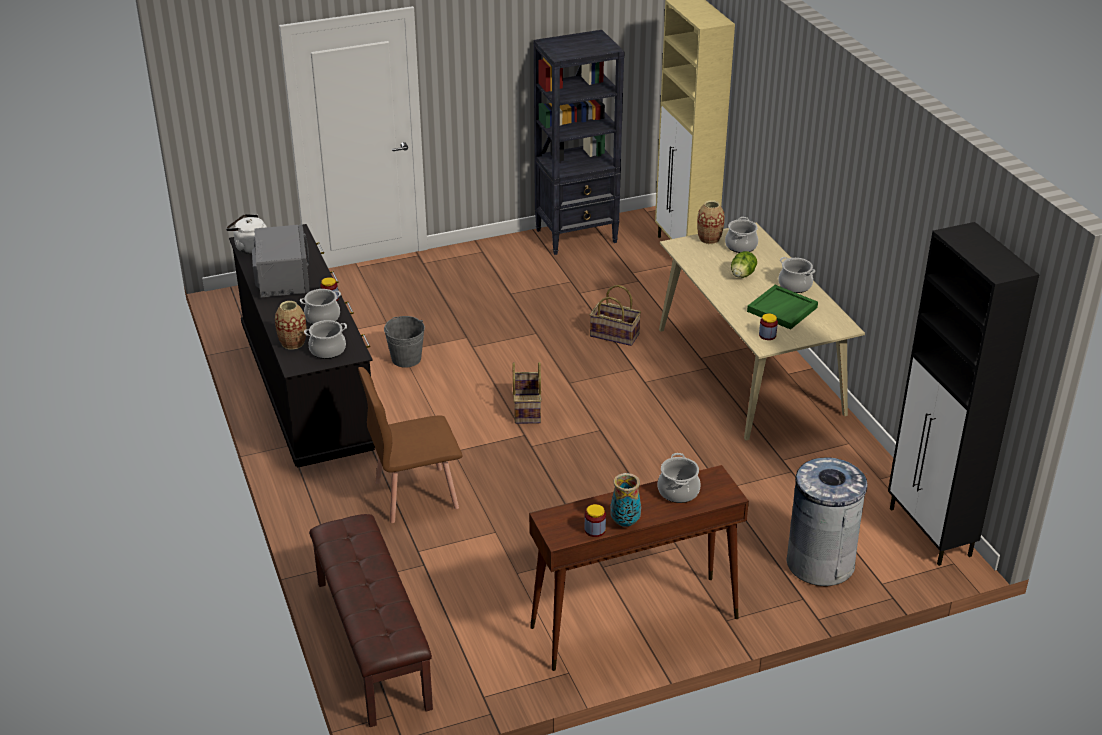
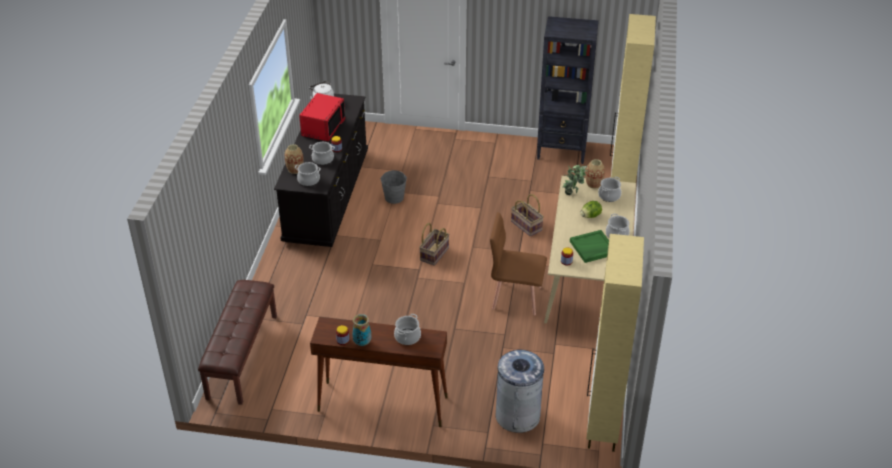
camera: 30 degrees right, 5 degrees up
(282, 279) = (322, 128): grey microwave -> red microwave
(415, 494) = (331, 282): brown chair -> brown chair (516, 297)
(696, 258) = (573, 194): none -> potted plant
(930, 533) = (602, 426): black cabinet -> beige cabinet

